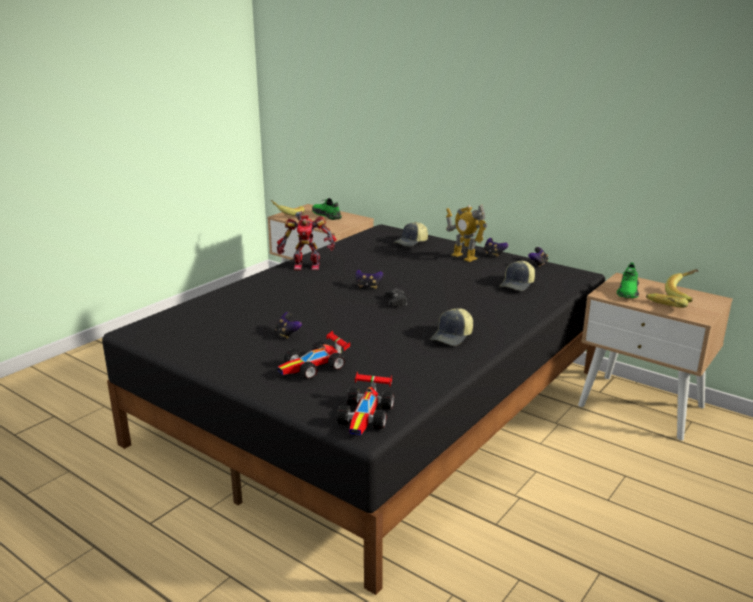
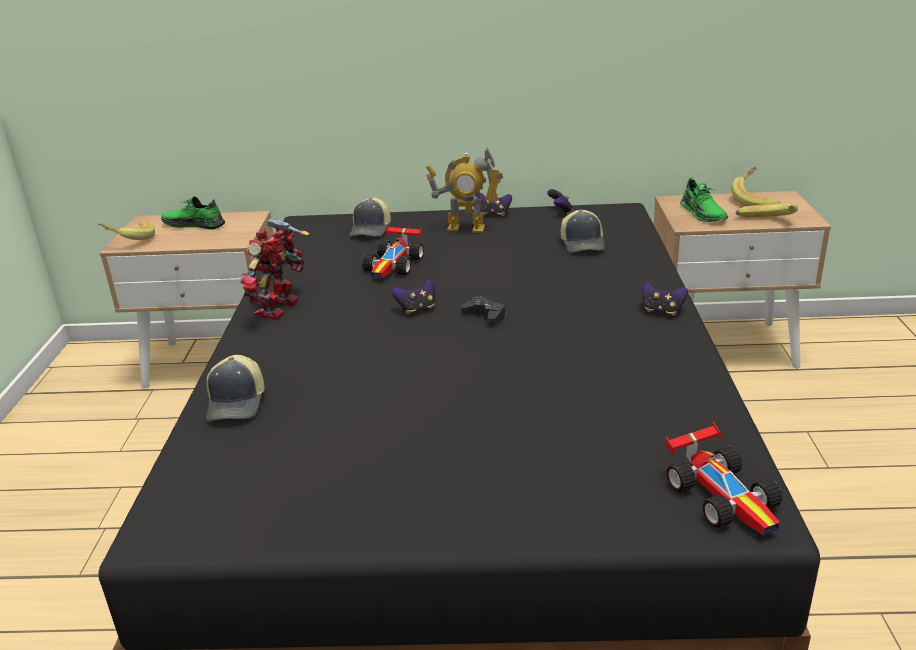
camera: 35 degrees left, 5 degrees up
(287, 334) = (423, 424): game controller -> game controller (662, 311)
(306, 266) = (280, 308): toy robot -> toy robot turned 150 degrees clockwise
(314, 367) = (543, 457): toy car -> toy car (395, 265)
(453, 337) = (629, 337): cap -> cap (237, 403)

